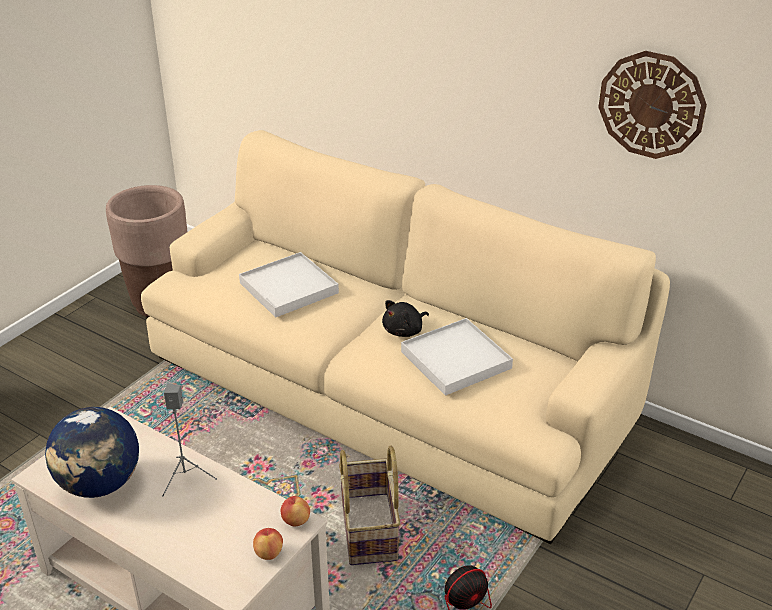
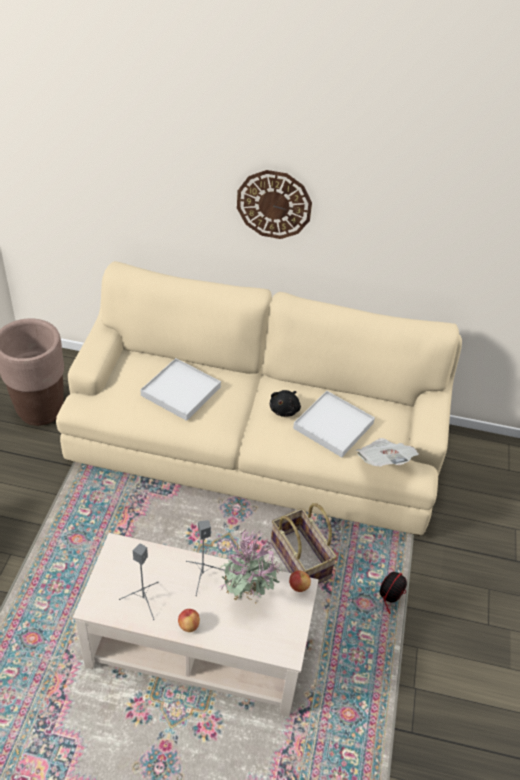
camera: 25 degrees left, 10 degrees up
(100, 484) = (144, 600): globe -> grey speaker
(223, 516) = (248, 598): none -> potted plant
(268, 553) = (295, 617): apple -> apple (189, 625)
(499, 413) = (383, 462): none -> newspaper
(651, 105) = (453, 226): wall clock -> wall clock (274, 204)

